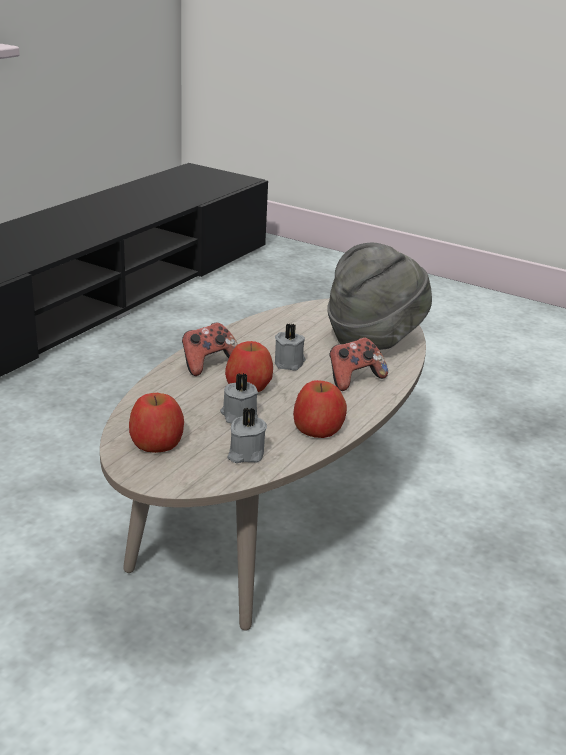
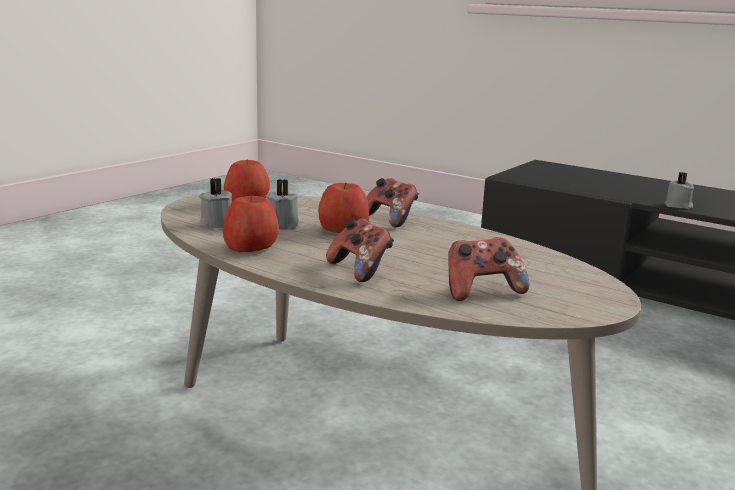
camera: 95 degrees right, 10 degrees down
(290, 363) = (399, 247): grey candle -> grey candle (678, 206)
(374, 340) = (482, 291): grey hat -> game controller

